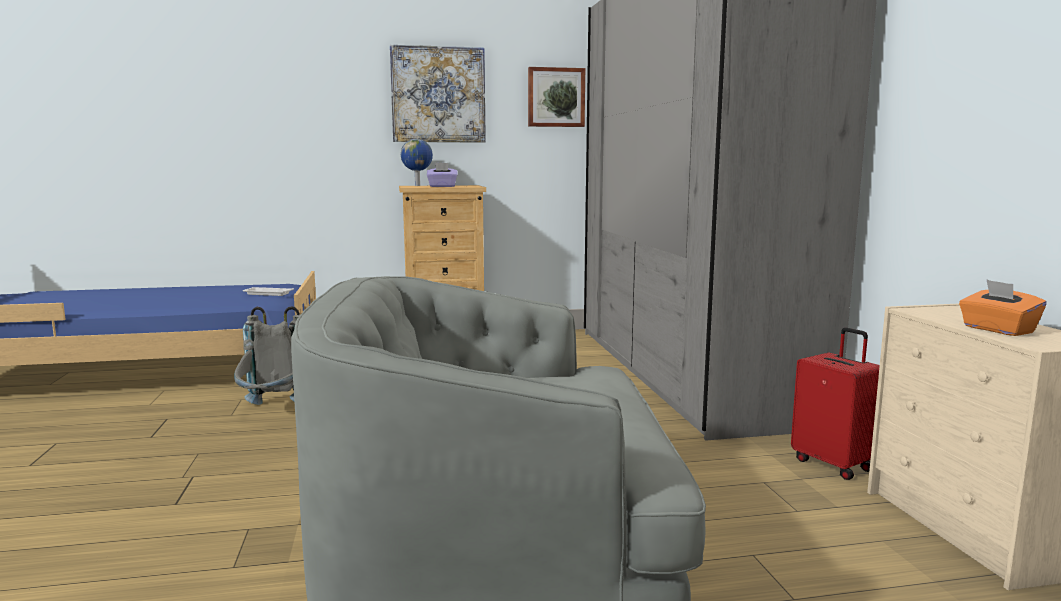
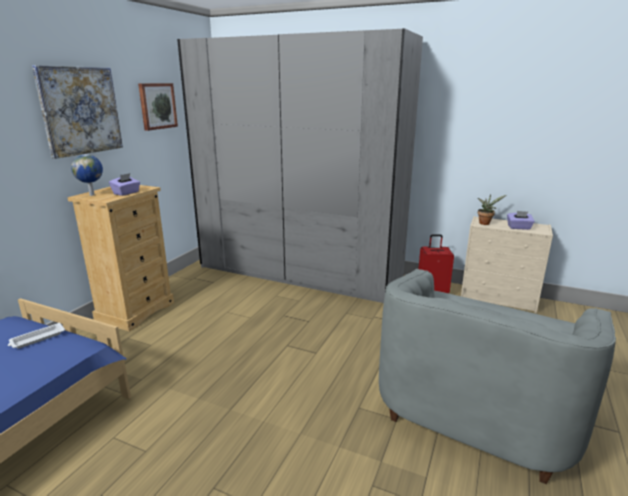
camera: 55 degrees left, 10 degrees up
(274, 411) = (169, 425): grey backpack -> none
(937, 312) = (485, 223): none -> potted plant
(997, 330) = (519, 227): orange tissue box -> purple tissue box

